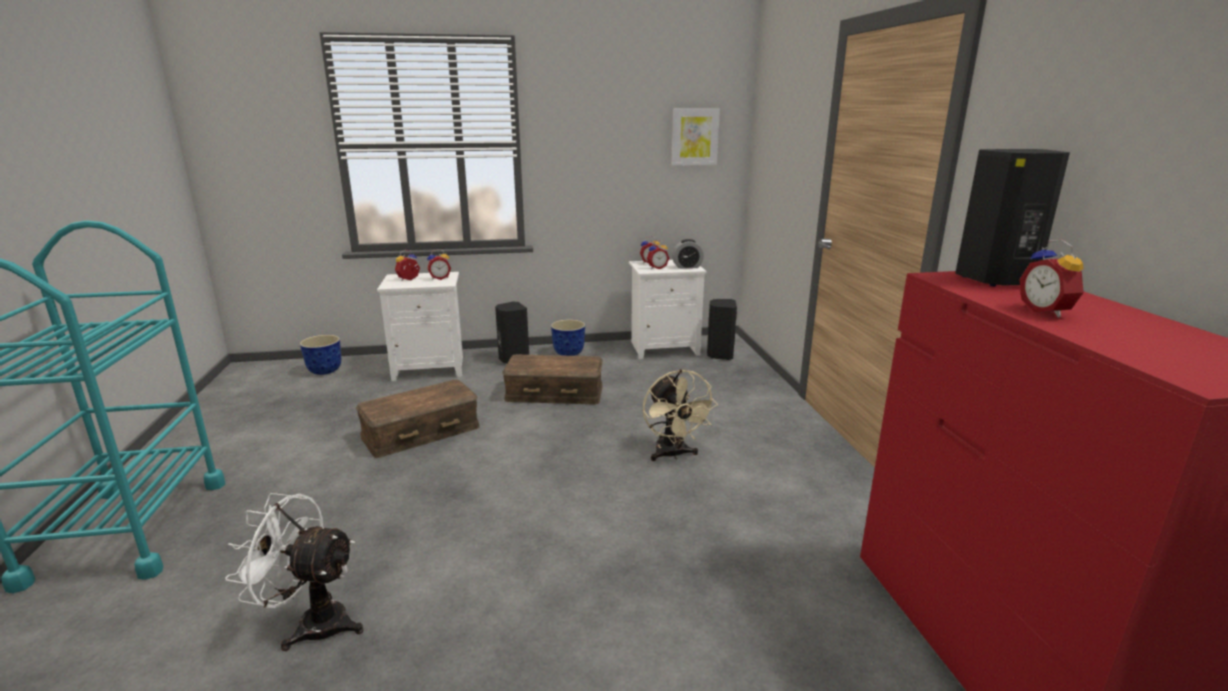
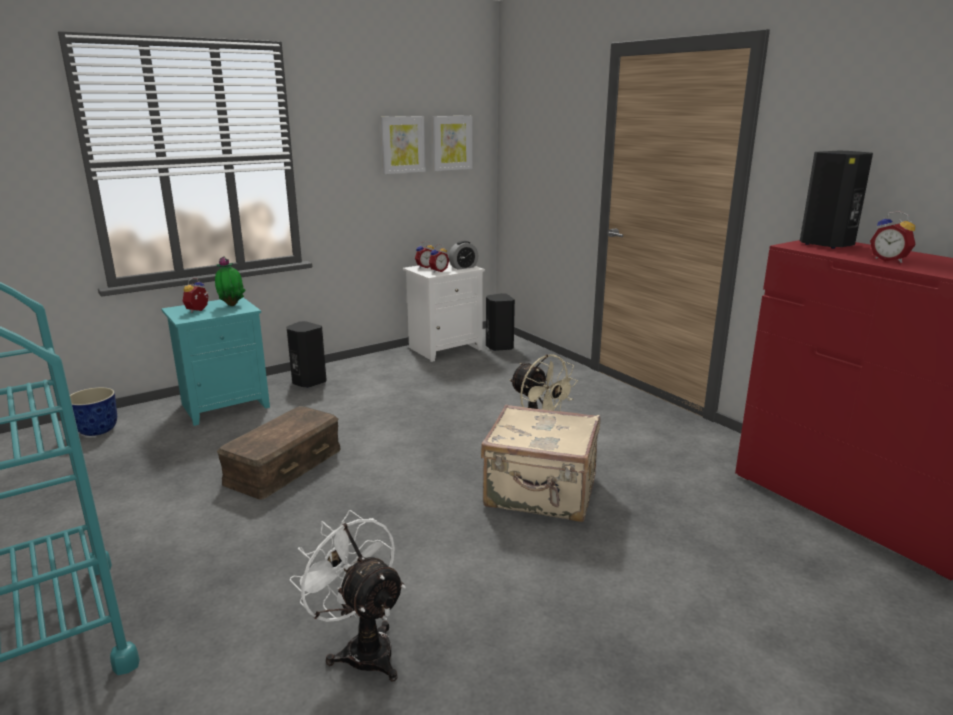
camera: 25 degrees left, 0 degrees up
(312, 623) = (361, 648): white fan -> white fan turned 60 degrees clockwise
(431, 368) = (225, 405): white nightstand -> turquoise nightstand
(440, 278) = (232, 305): alarm clock -> potted plant
(554, 392) = (382, 404): brown storage box -> none
(569, 353) = (359, 367): planter -> none
(616, 519) = (541, 494): none -> beige suitcase
(637, 137) = (402, 144): none -> picture

